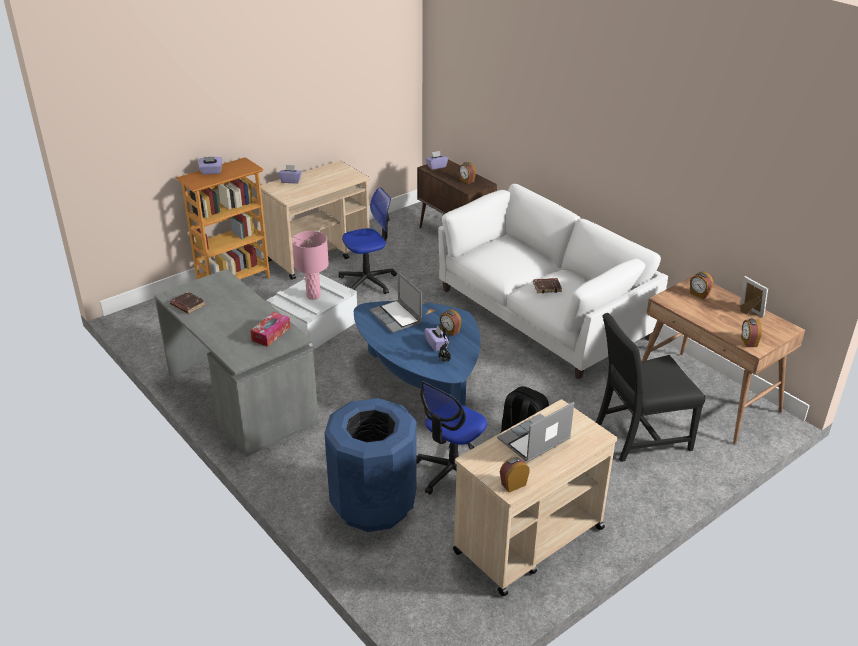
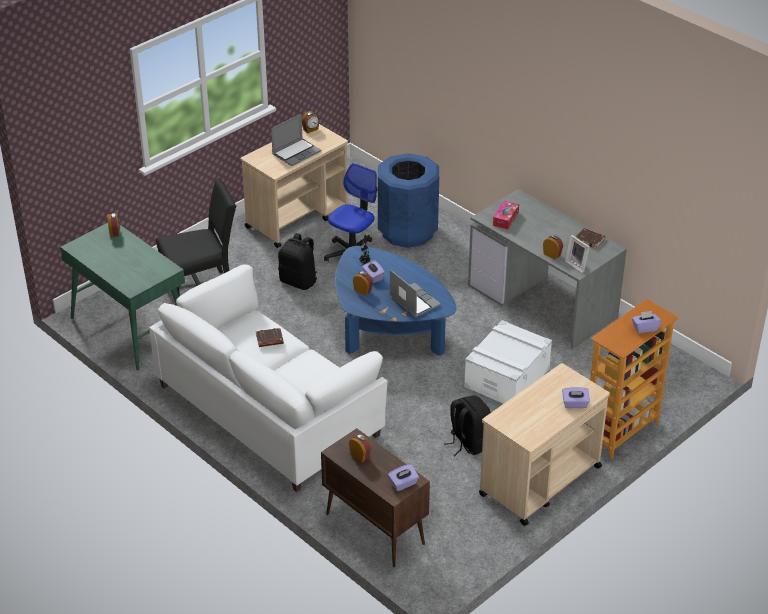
camera: 175 degrees right, 5 degrees up
(313, 296) = (507, 348): pink table lamp -> none
(368, 281) = (468, 443): office chair -> black backpack
(699, 294) = (136, 275): alarm clock -> alarm clock (552, 254)
(707, 396) = (130, 328): brown desk -> green desk
(748, 312) = (99, 260): picture frame -> picture frame (577, 265)

